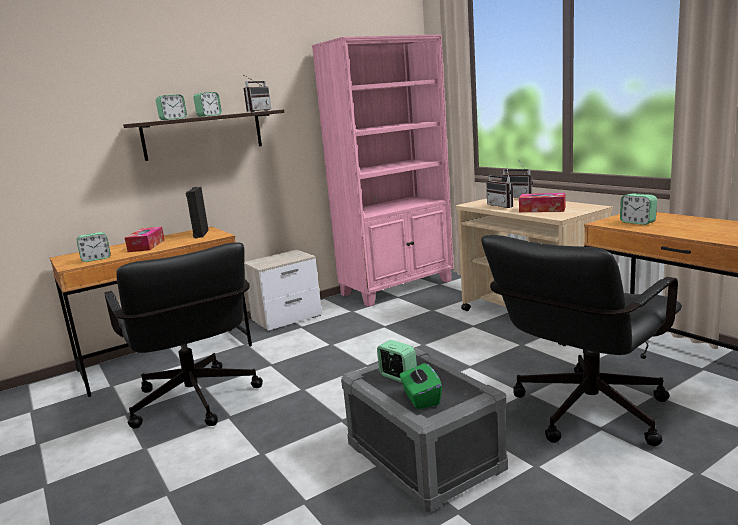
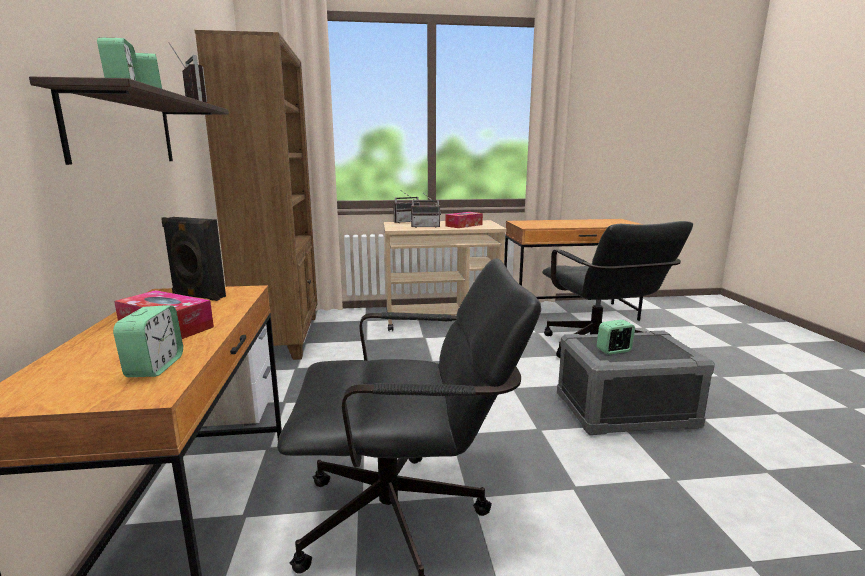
camera: 65 degrees left, 0 degrees up
(398, 288) = (282, 337): pink bookcase -> brown bookcase
(421, 398) = (662, 351): green tissue box -> none
(637, 222) = (541, 224): alarm clock -> none

